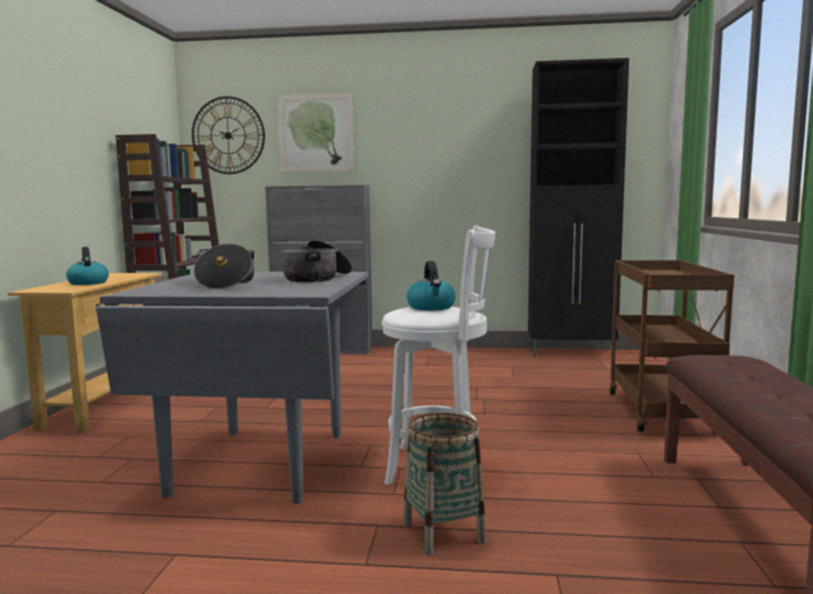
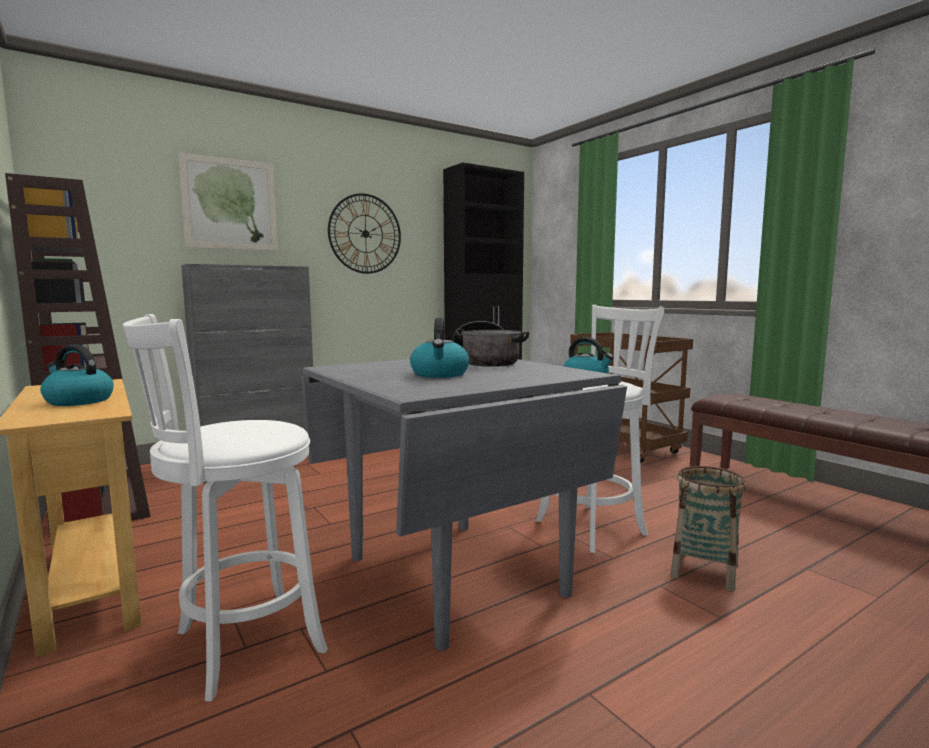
camera: 40 degrees left, 0 degrees up
(97, 455) = (241, 645): none -> white stool
(226, 283) = (440, 374): cooking pot -> kettle
(228, 135) = (103, 194): wall clock -> wall clock (365, 234)

